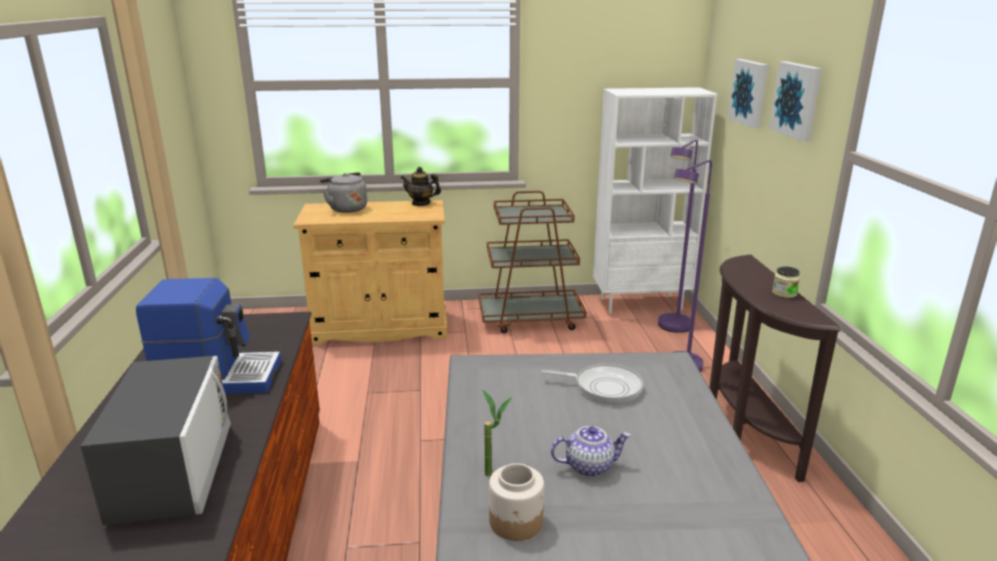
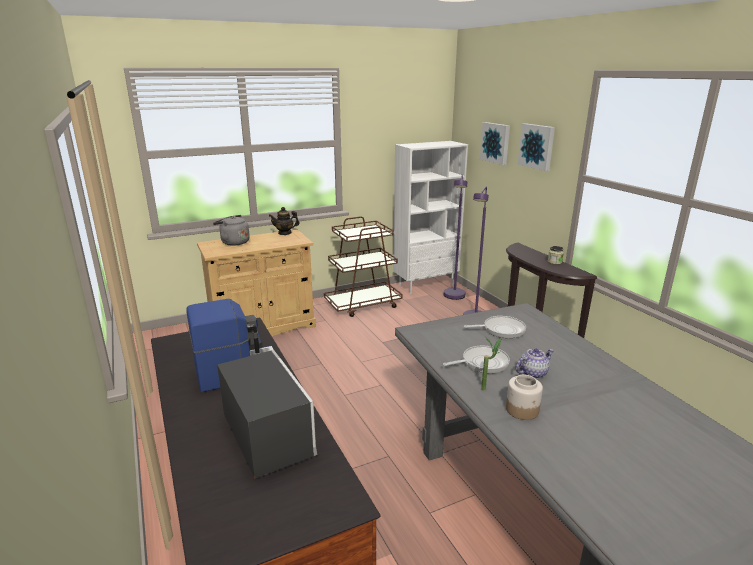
camera: 20 degrees left, 0 degrees up
(525, 433) = (482, 363): none -> frying pan

